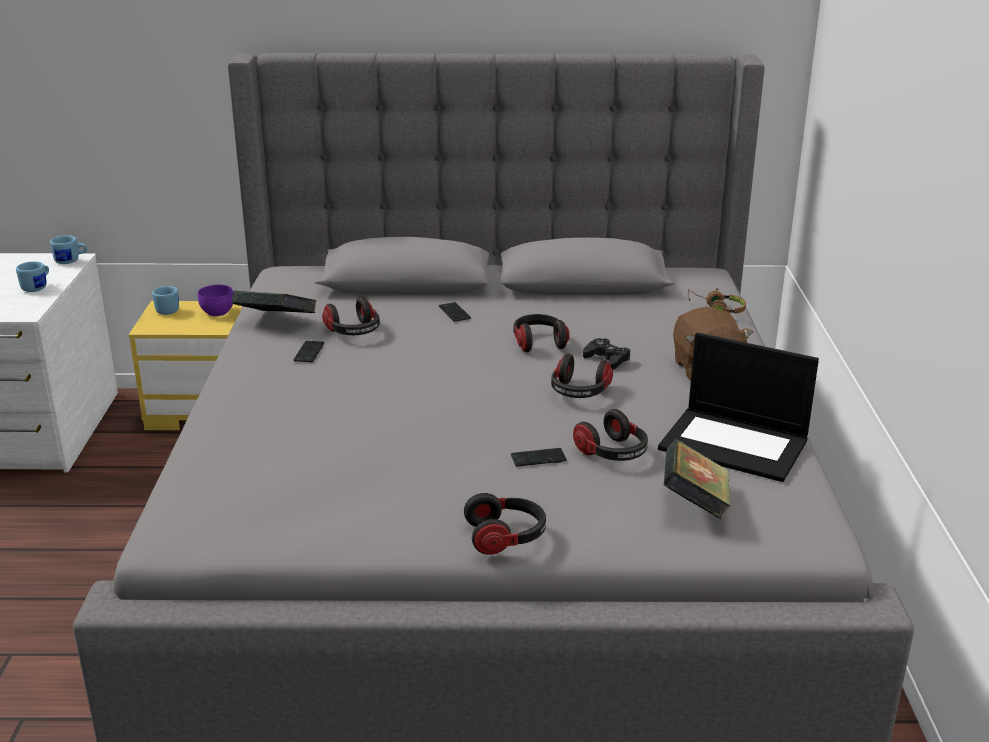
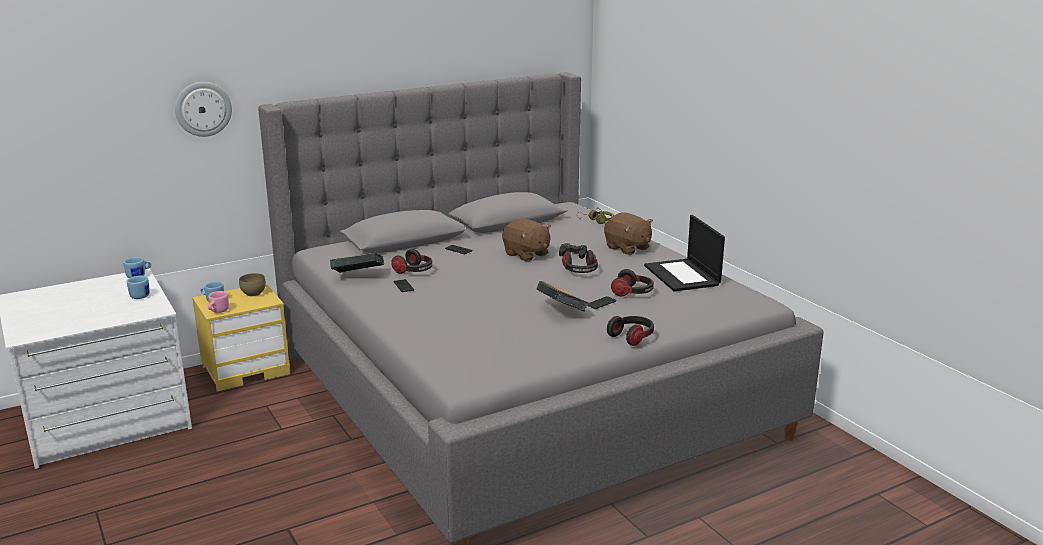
camera: 30 degrees left, 5 degrees down
(151, 327) = (217, 311): none -> pink mug
(168, 50) = (203, 109): none -> wall clock
(216, 312) = (252, 293): purple bowl -> brown bowl
(538, 343) = (526, 254): headphones -> brown plush toy
(694, 504) = (696, 303): book -> book (562, 311)
(735, 444) = (683, 275): laptop -> laptop turned 75 degrees clockwise

